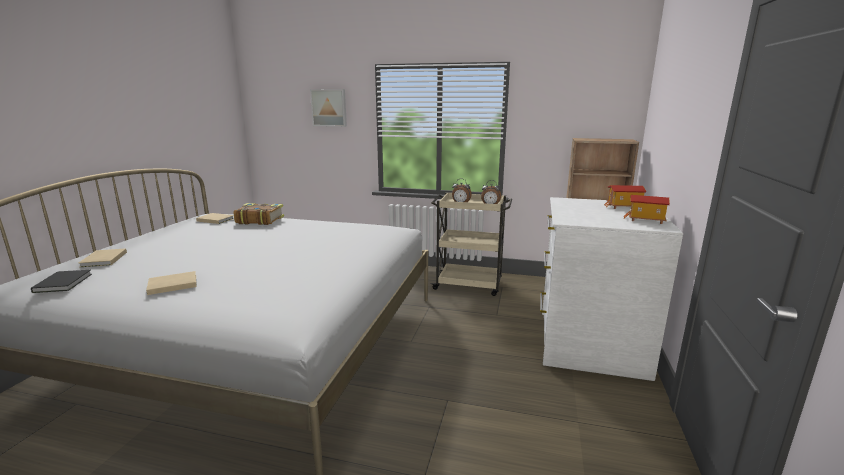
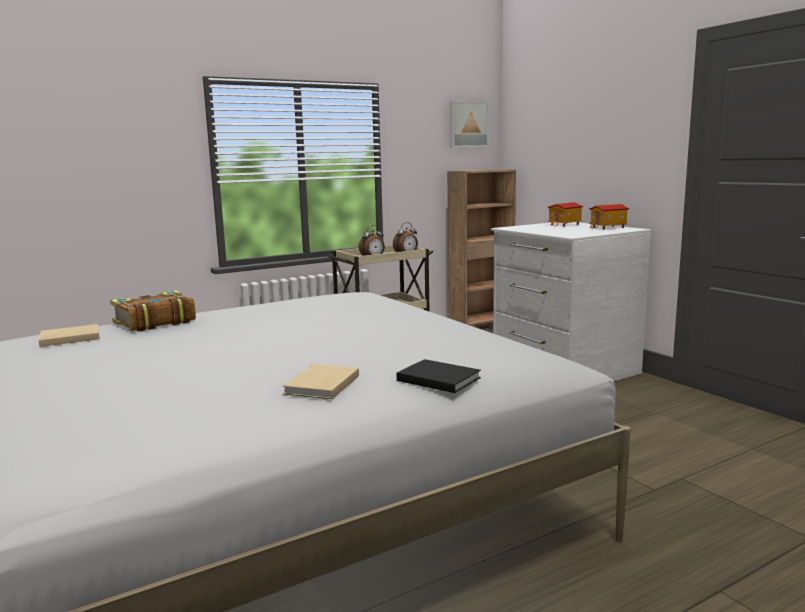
camera: 45 degrees left, 5 degrees down
(65, 282) = (135, 441): black book -> black book (437, 378)
(103, 260) = (79, 411): beige book -> none
(329, 108) = (126, 142): picture -> picture (467, 124)

